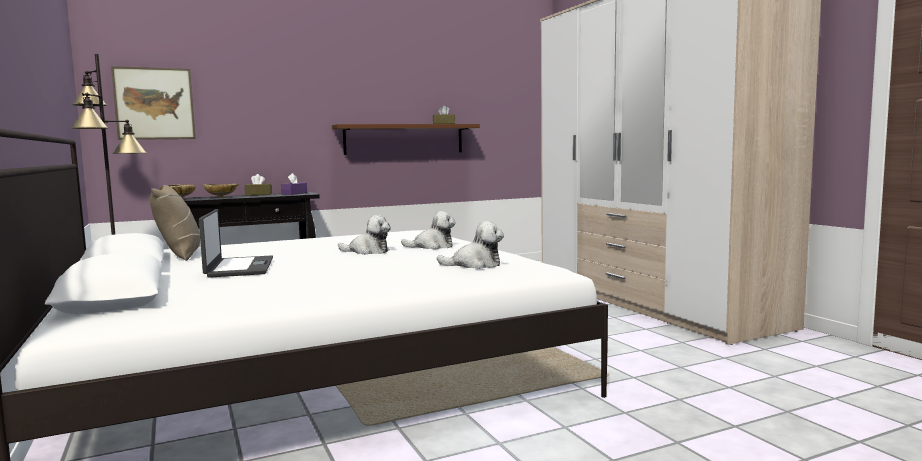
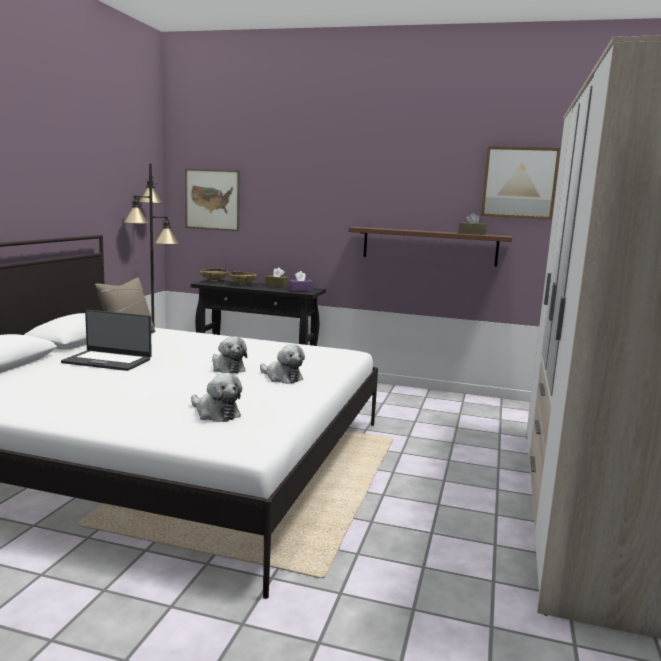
camera: 40 degrees right, 5 degrees up
(239, 267) = (108, 361): laptop -> laptop turned 75 degrees clockwise
(470, 79) = (519, 183): none -> picture

